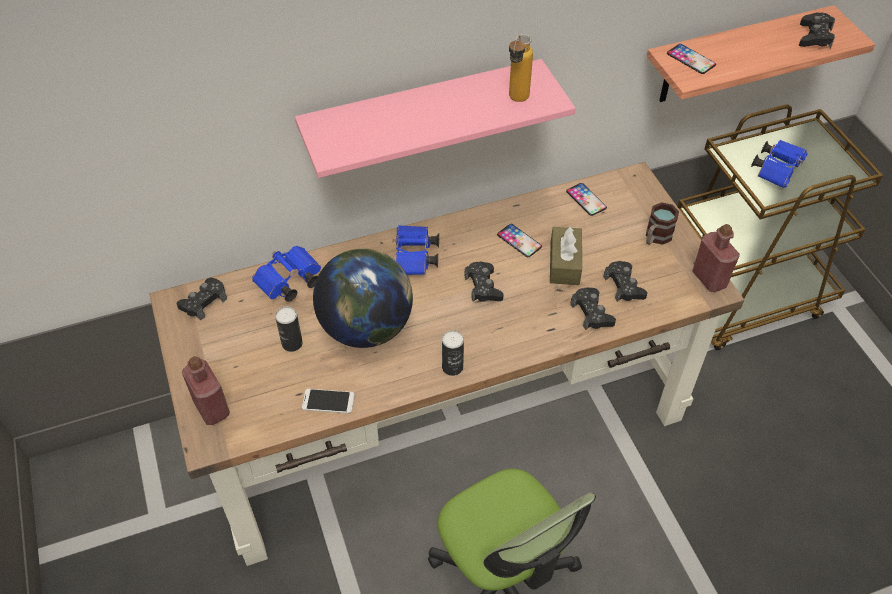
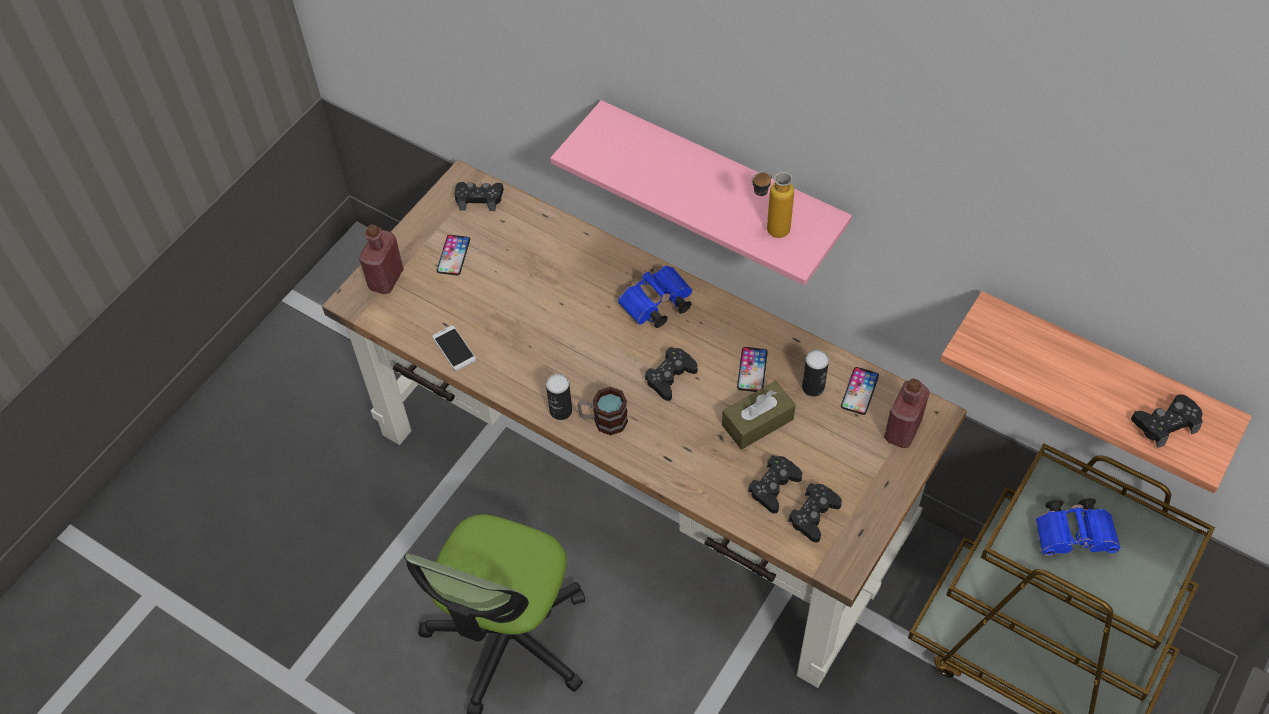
camera: 55 degrees right, 5 degrees up
(288, 283) = (548, 238): blue binoculars -> none
(292, 343) = (489, 285): can -> can (813, 387)
(366, 327) = (550, 323): globe -> none
(592, 313) = (716, 479): black game controller -> black game controller (813, 515)
(656, 237) = (864, 478): mug -> mug (603, 420)
(691, 59) = (1002, 334): phone -> phone (453, 255)
(709, 279) = (851, 555): red bottle -> red bottle (902, 430)

